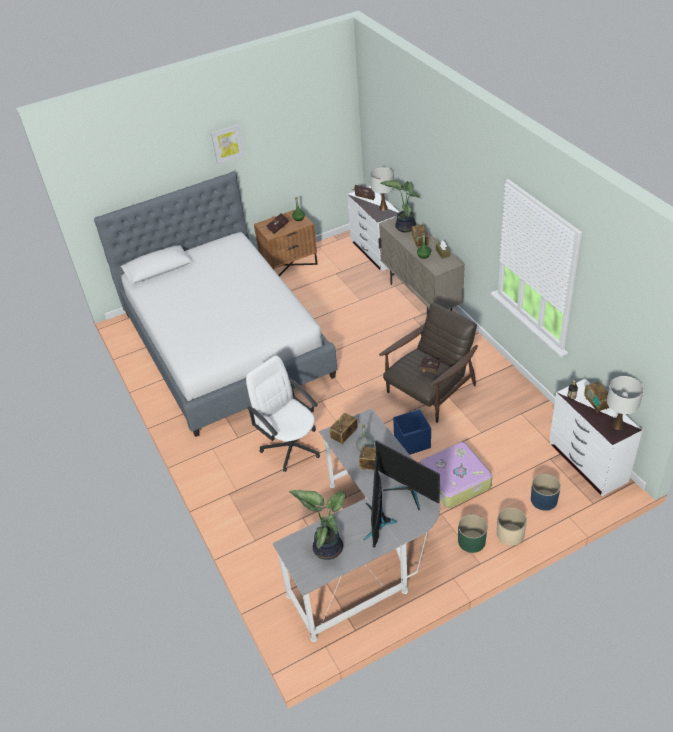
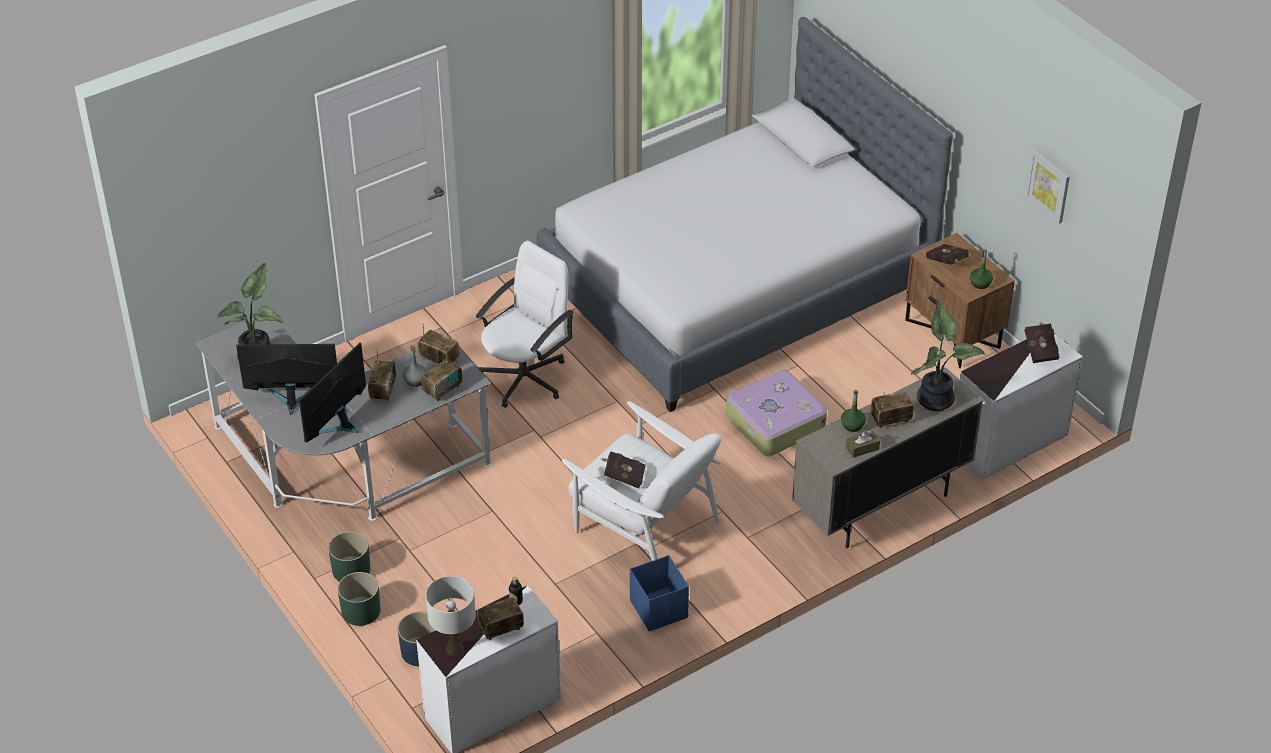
camera: 80 degrees right, 0 degrees up
(227, 143) = (963, 92): picture -> picture (1048, 186)
(376, 433) = (442, 390): none -> radio
(383, 208) = (1007, 377): white table lamp -> none
(411, 442) = (533, 504): blue storage box -> blue storage box (658, 608)
(430, 391) = (643, 523): brown armchair -> white armchair
(454, 481) = (457, 552): suitcase -> suitcase (774, 422)
(510, 534) = (360, 611): beige planter -> green planter

